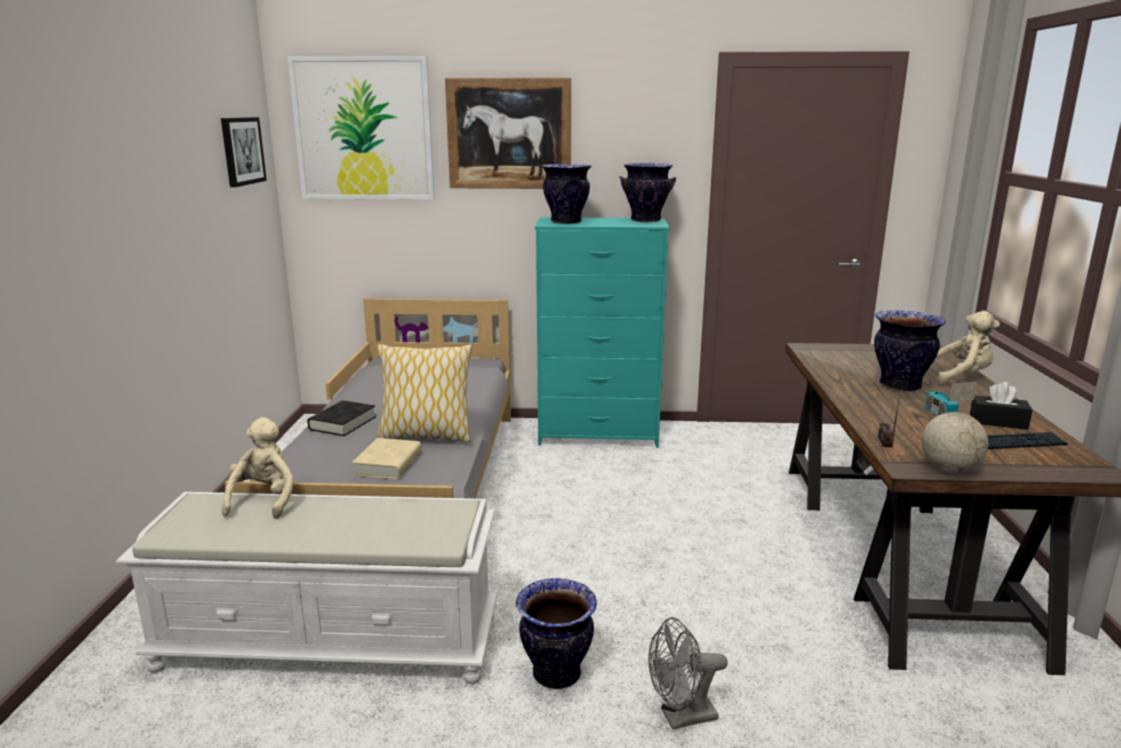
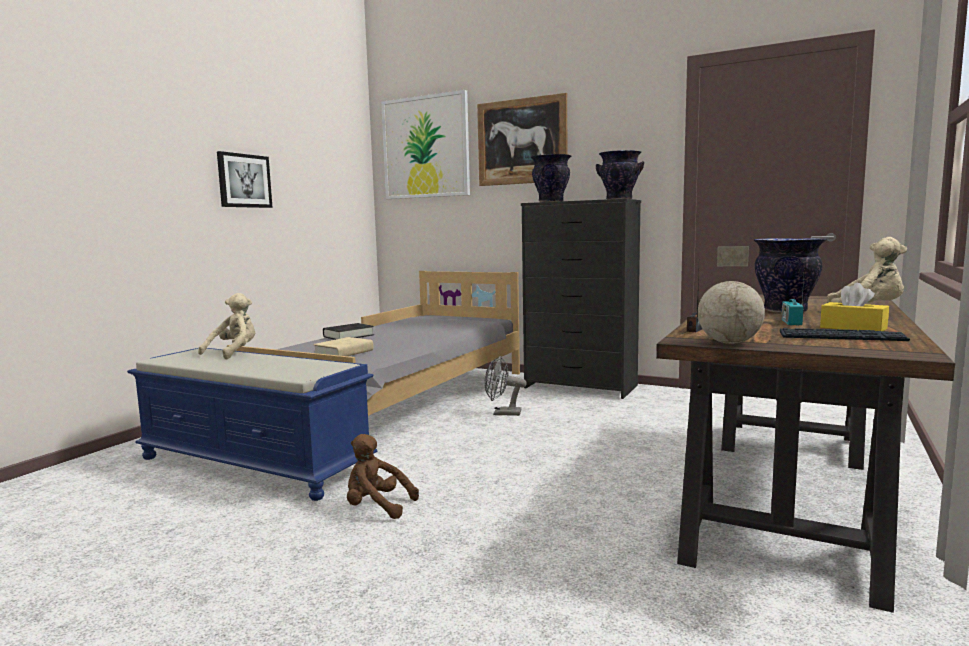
camera: 25 degrees right, 10 degrees down
(242, 151) = (338, 160): picture -> picture (244, 181)
(331, 641) = (256, 463): white bench -> blue bench
(426, 437) = (390, 344): pillow -> none
(555, 674) = (377, 507): vase -> brown plush toy
(599, 434) = (581, 386): turquoise dresser -> black dresser
(681, 717) = (440, 551): grey fan -> grey fan (502, 413)
(998, 422) = (853, 328): black tissue box -> yellow tissue box

